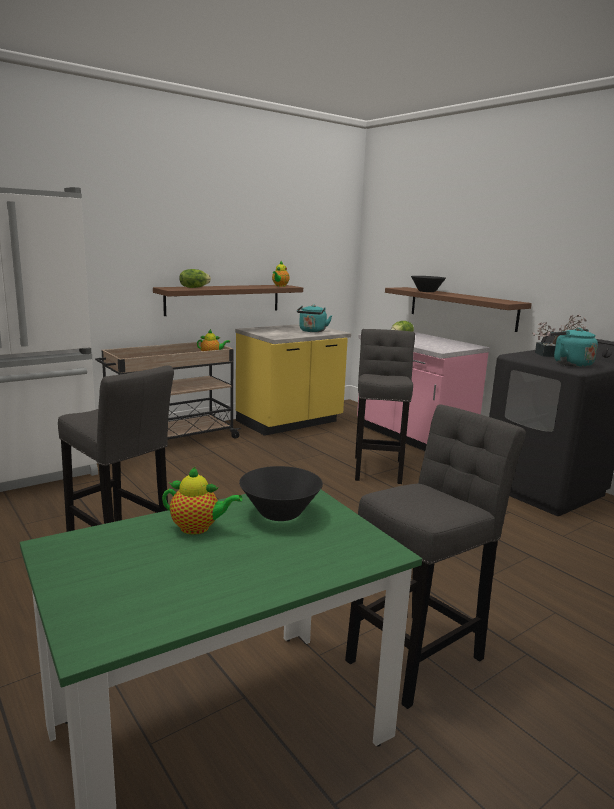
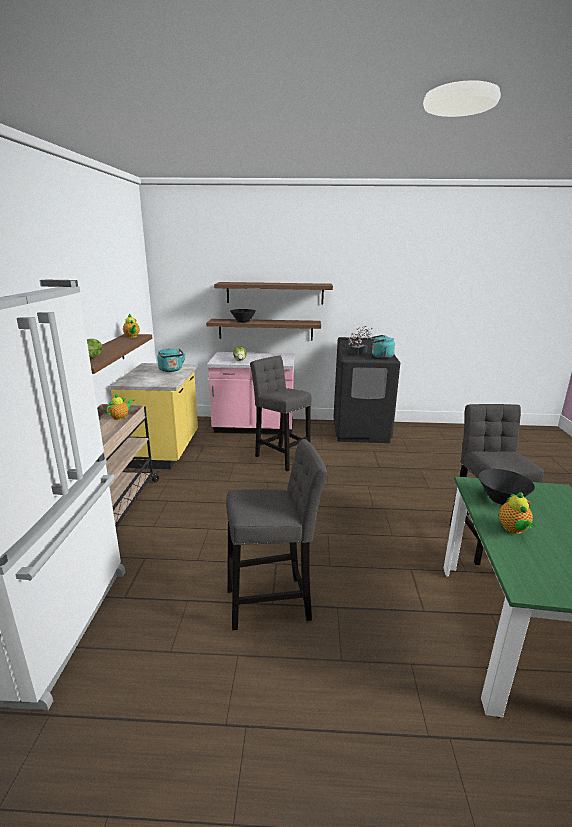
camera: 50 degrees left, 5 degrees up
(198, 528) = (513, 529): teapot -> teapot turned 135 degrees clockwise
(478, 257) = (275, 293): none -> brown shelf

